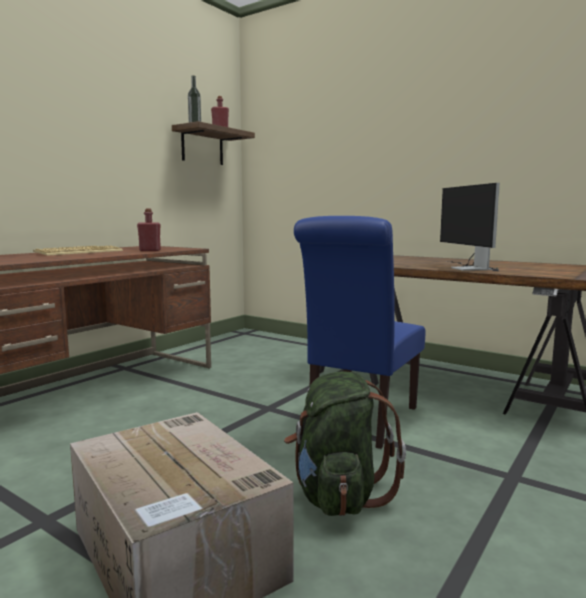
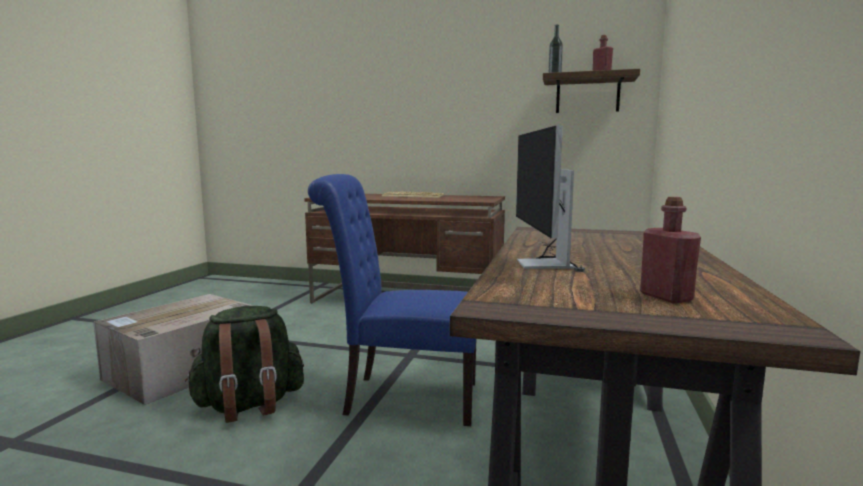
camera: 70 degrees right, 0 degrees up
(150, 250) = (446, 199): red bottle -> red bottle (666, 297)
(468, 268) = (545, 261): monitor -> monitor turned 60 degrees counterclockwise

